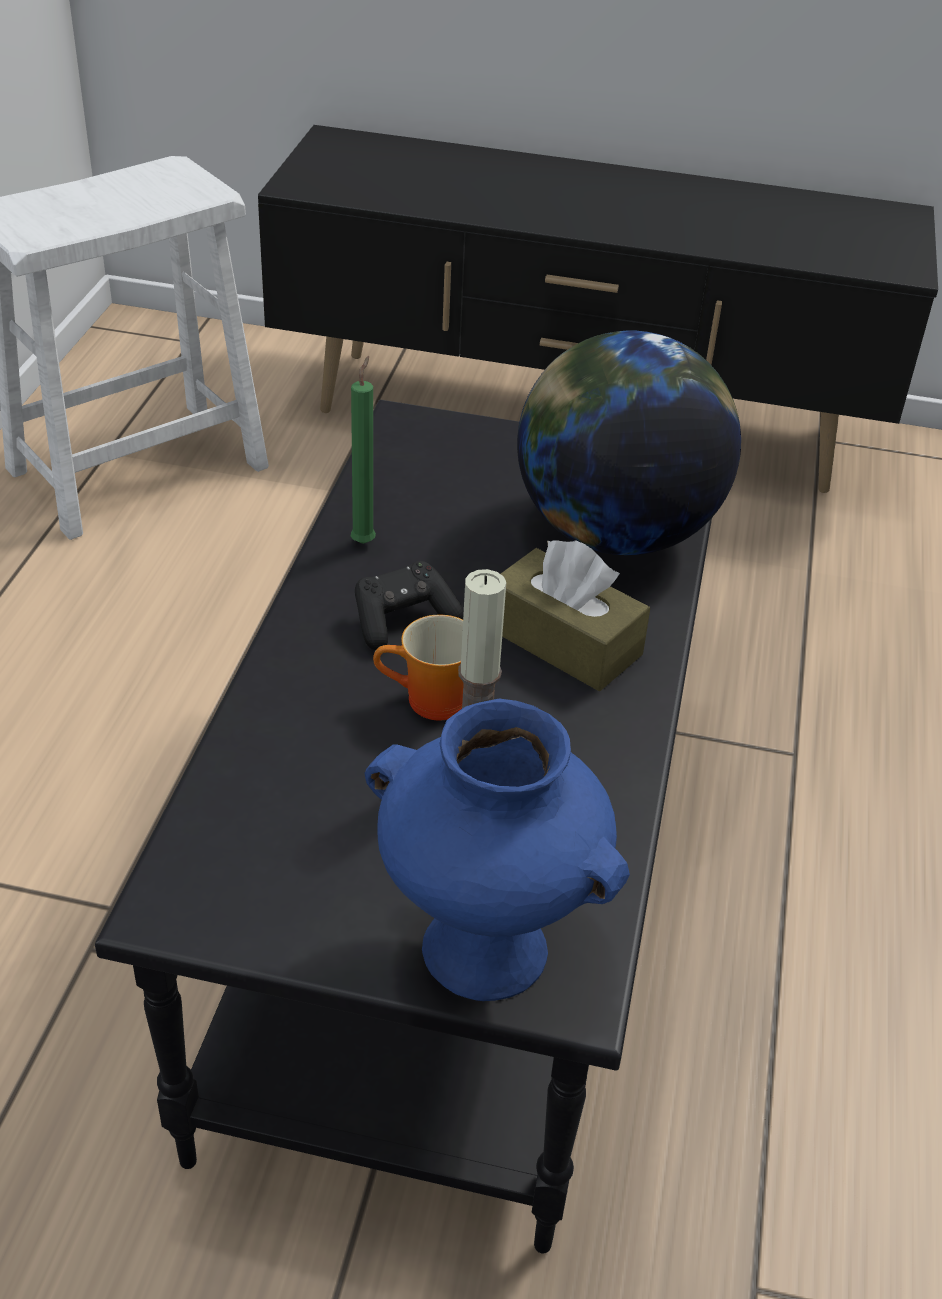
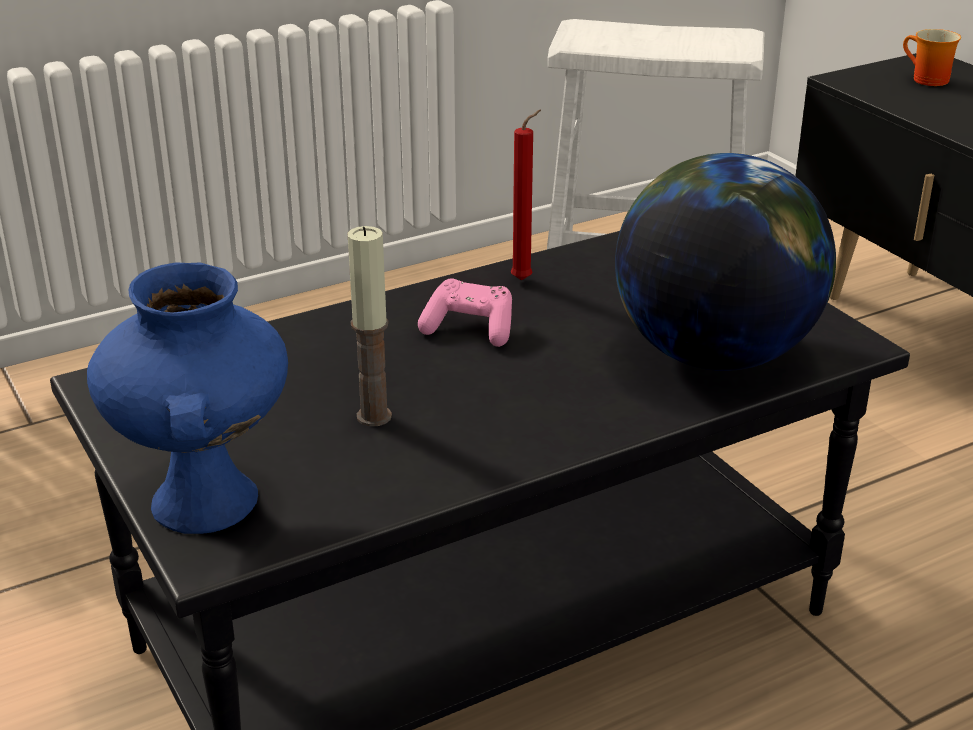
camera: 50 degrees right, 10 degrees down
(364, 541) = (525, 279): green candle -> red candle
(403, 621) = (470, 328): black game controller -> pink game controller
(430, 703) = (405, 375): mug -> mug (925, 80)
(564, 641) = (554, 391): brown tissue box -> none

